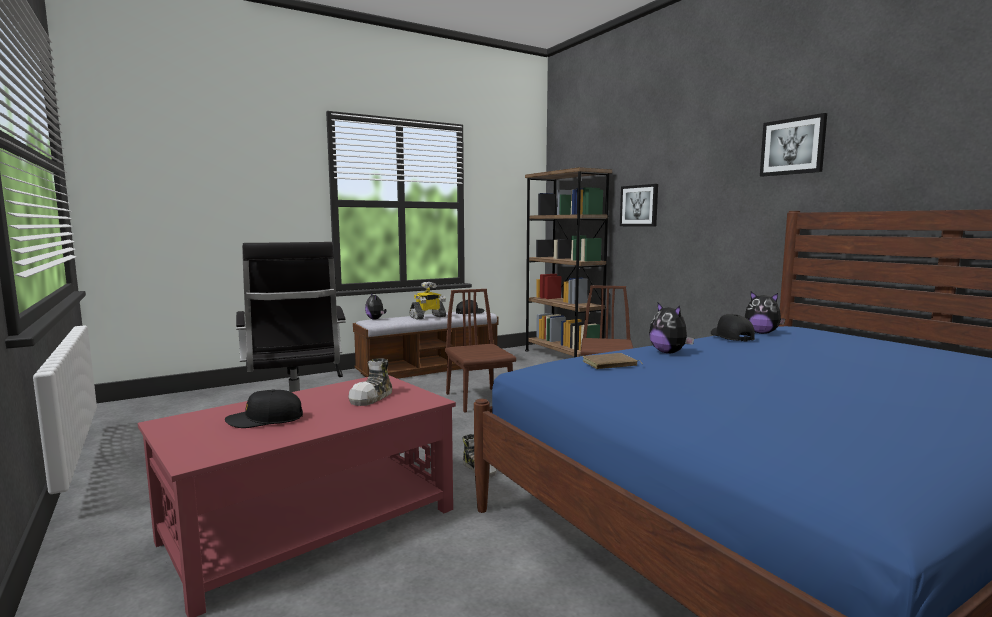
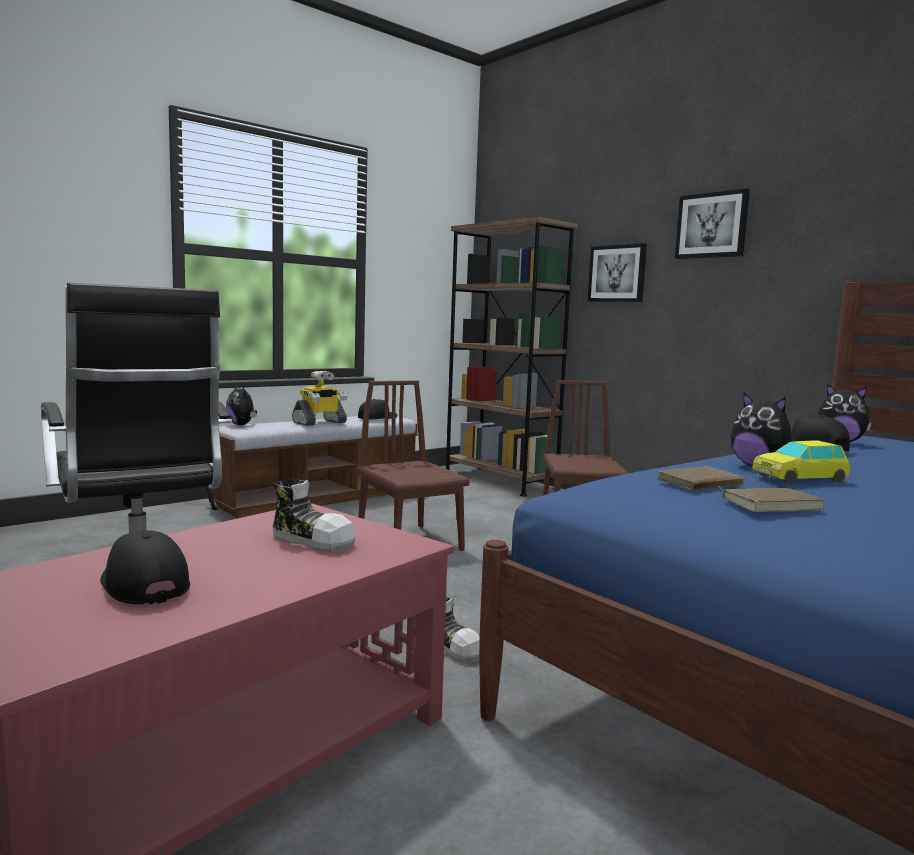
camera: 10 degrees left, 0 degrees up
(265, 420) = (143, 584): black cap -> black cap turned 75 degrees clockwise
(372, 397) = (313, 540): shoe -> shoe turned 75 degrees counterclockwise
(638, 379) = (770, 504): none -> brown book
(683, 361) = (799, 479): none -> toy car
(793, 146) = (850, 194): picture -> picture (712, 225)

